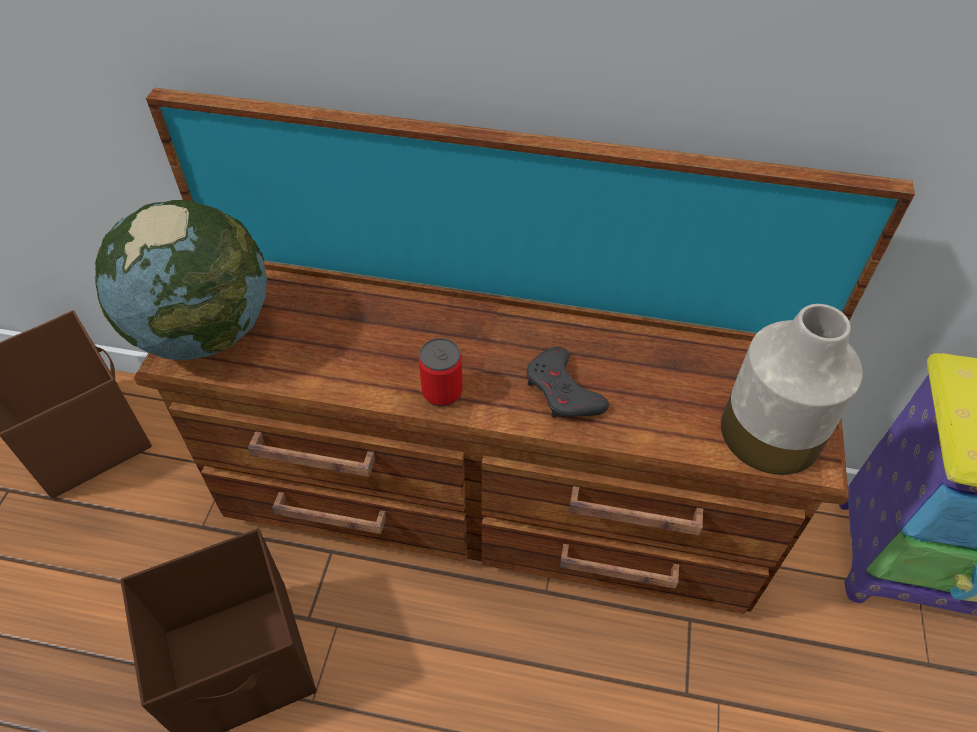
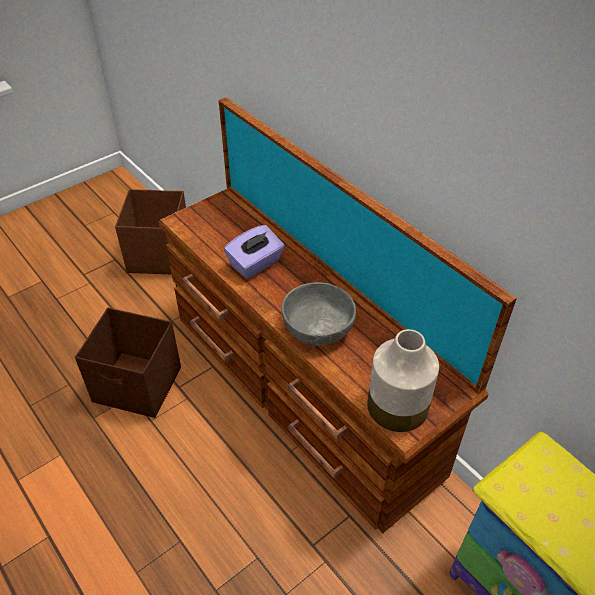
camera: 40 degrees right, 5 degrees down
(206, 333) = (198, 218): globe -> none
(377, 352) = (256, 264): none -> purple tissue box
(442, 392) = (265, 295): can -> none
(563, 391) = (318, 327): grey game controller -> grey bowl

